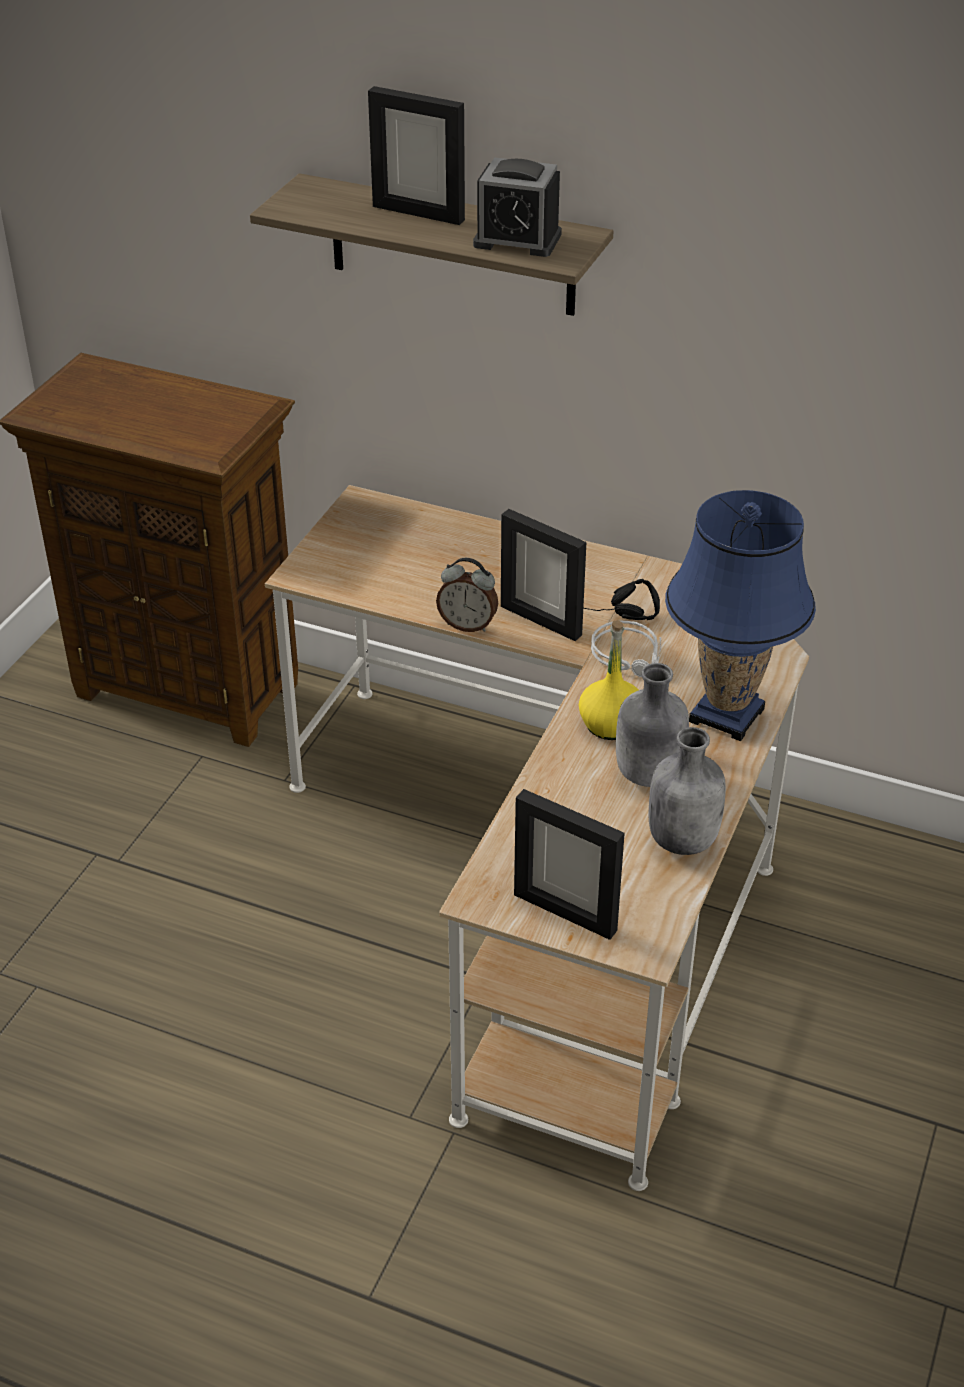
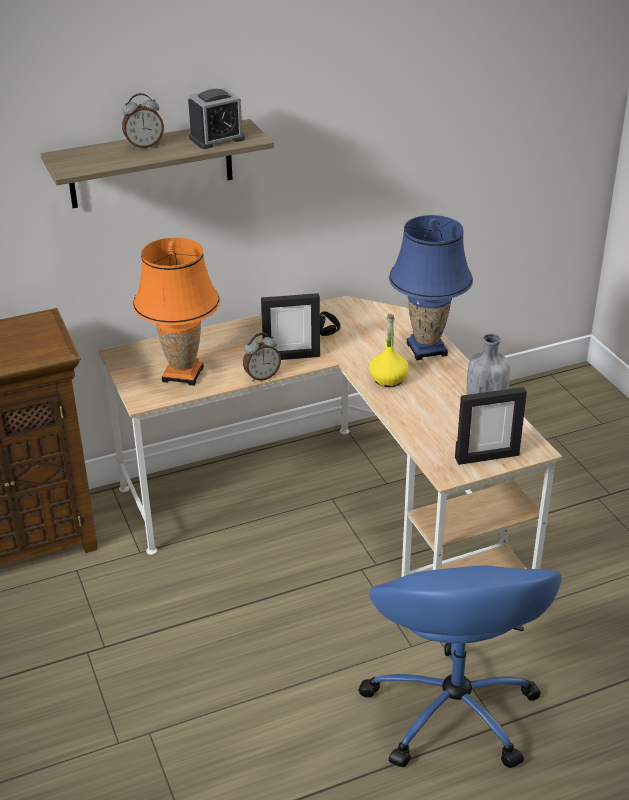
camera: 45 degrees left, 5 degrees down
(338, 1237) = (452, 715): none -> blue office chair
(388, 568) = (183, 374): none -> orange table lamp
(419, 212) = (144, 145): picture frame -> alarm clock
(630, 655) = (352, 349): grey headphones -> none
(648, 775) = (434, 389): grey bottle -> none

